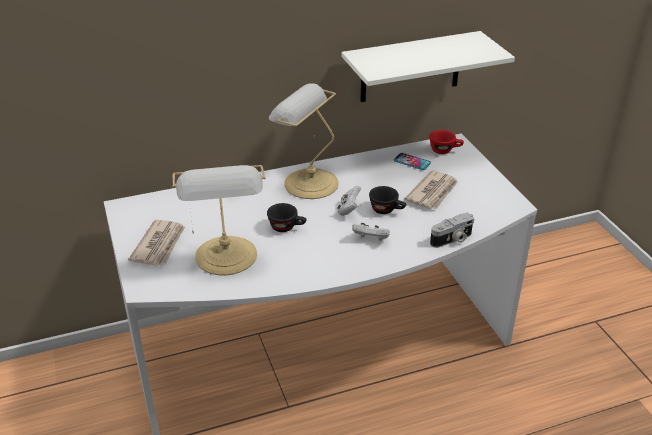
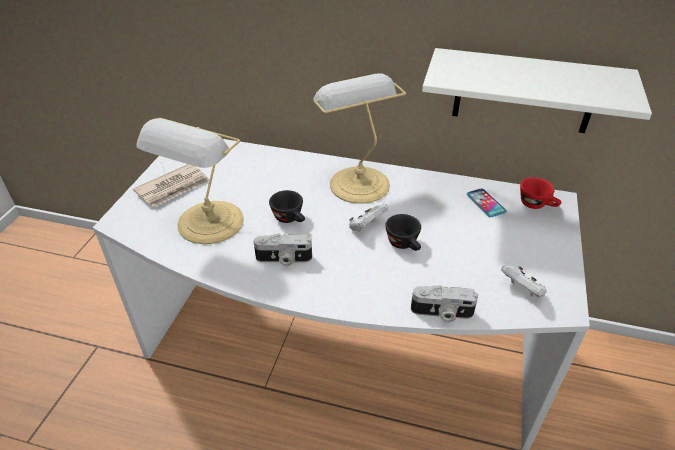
camera: 35 degrees right, 5 degrees up
(314, 255) = (283, 259): none -> camera
(371, 239) = (355, 269): white game controller -> white game controller (522, 290)
(433, 192) = (475, 247): newspaper -> none

